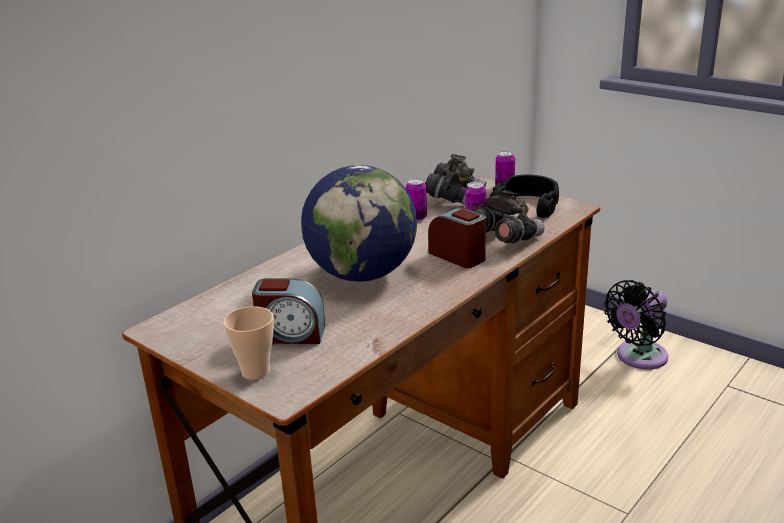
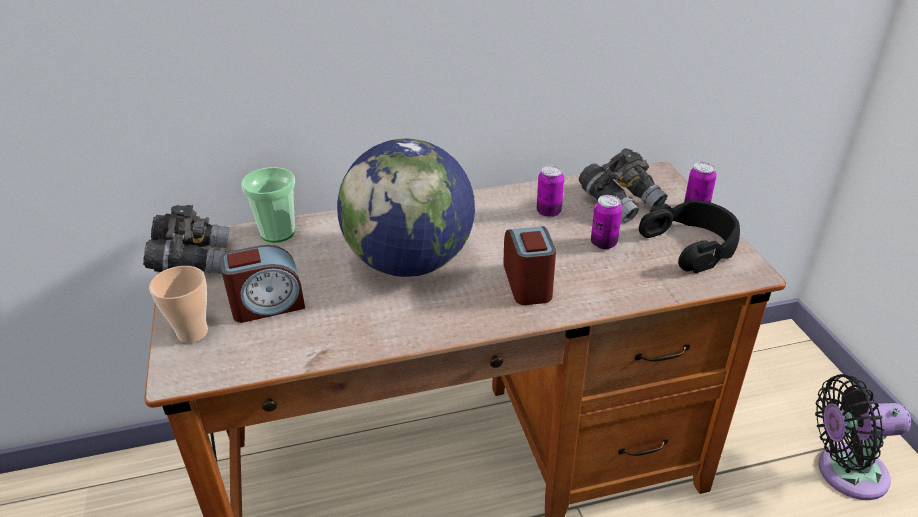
camera: 35 degrees right, 10 degrees up
(228, 295) = (277, 233): none -> cup
(291, 334) = (267, 305): alarm clock -> alarm clock turned 60 degrees counterclockwise
(504, 239) = (605, 282): grey binoculars -> grey binoculars (192, 261)

